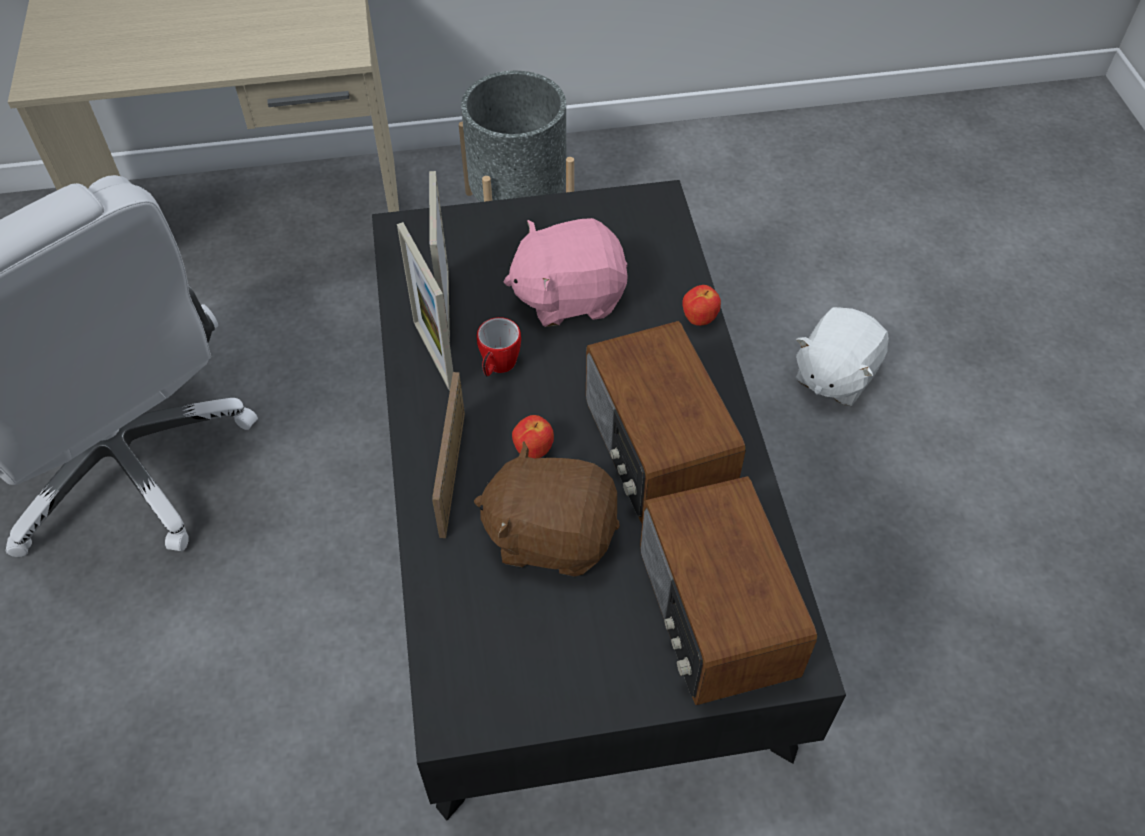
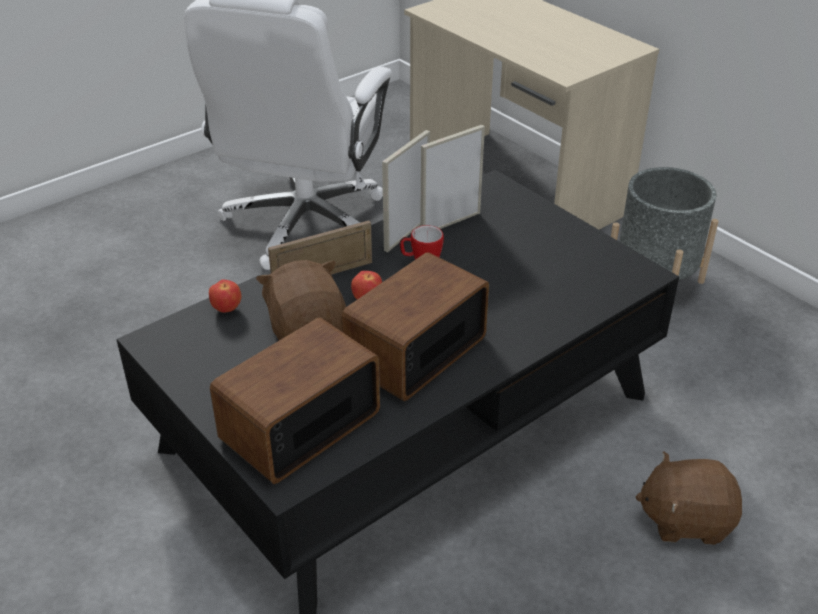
camera: 60 degrees right, 15 degrees down
(569, 296) = (510, 267): pink plush toy -> none
(699, 319) = (551, 331): apple -> apple (227, 309)
(834, 375) = (685, 519): white plush toy -> brown plush toy

